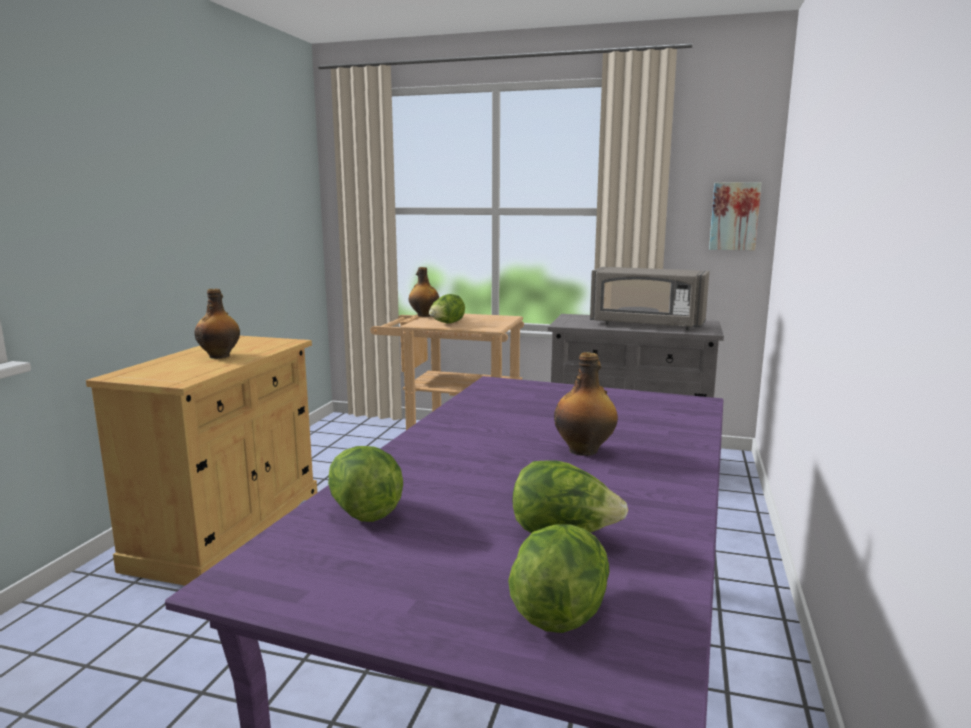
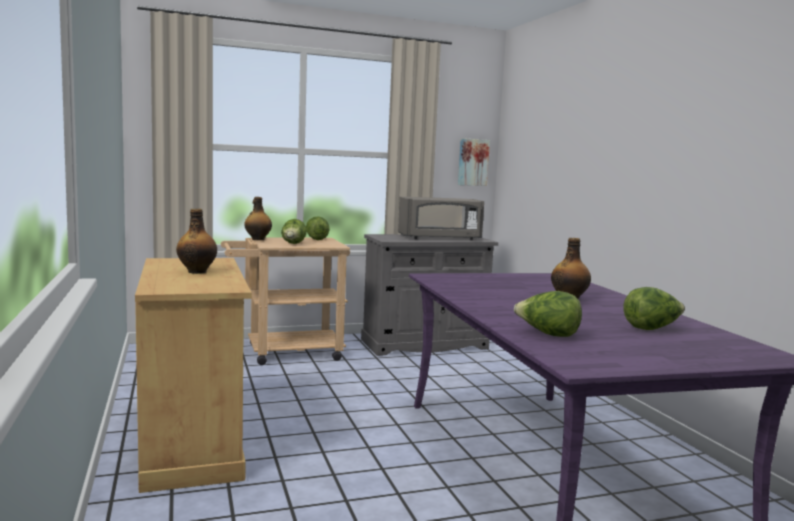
camera: 35 degrees left, 5 degrees down
(560, 610) = (714, 348): lettuce -> lettuce (316, 239)

